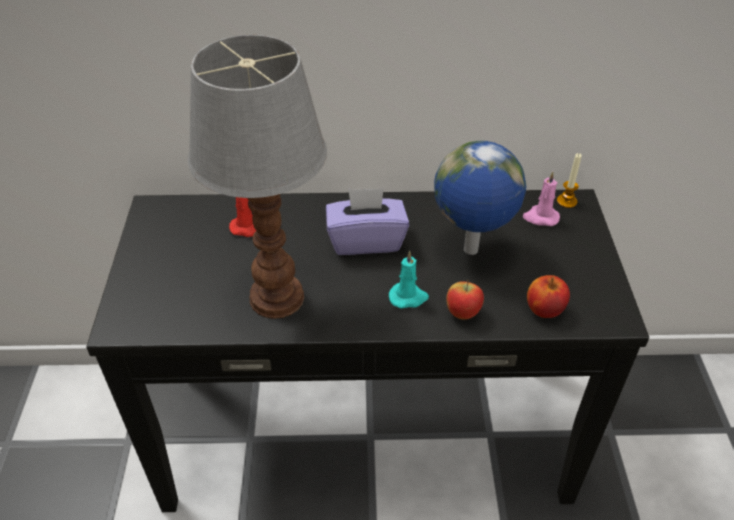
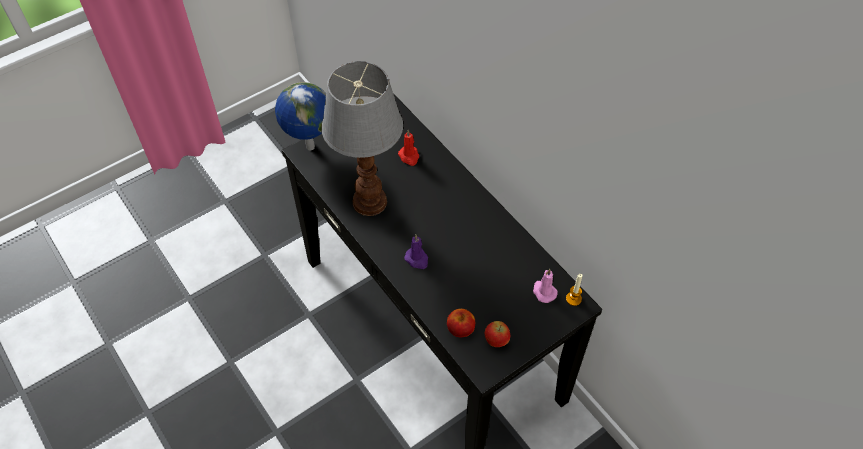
camera: 55 degrees right, 10 degrees up
(366, 240) = (445, 215): purple tissue box -> none
(408, 297) = (417, 259): turquoise candle -> purple candle
(462, 313) = (425, 291): apple -> apple (496, 341)
(471, 251) = (480, 270): globe -> globe (309, 147)

